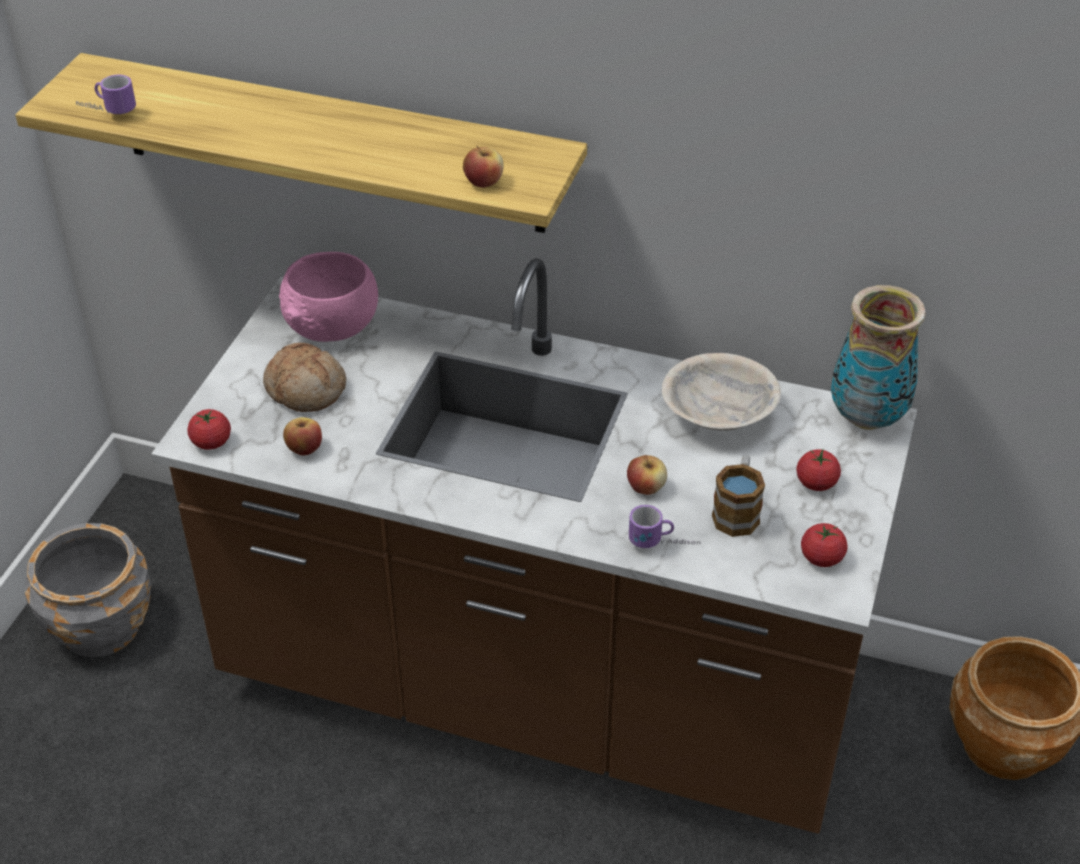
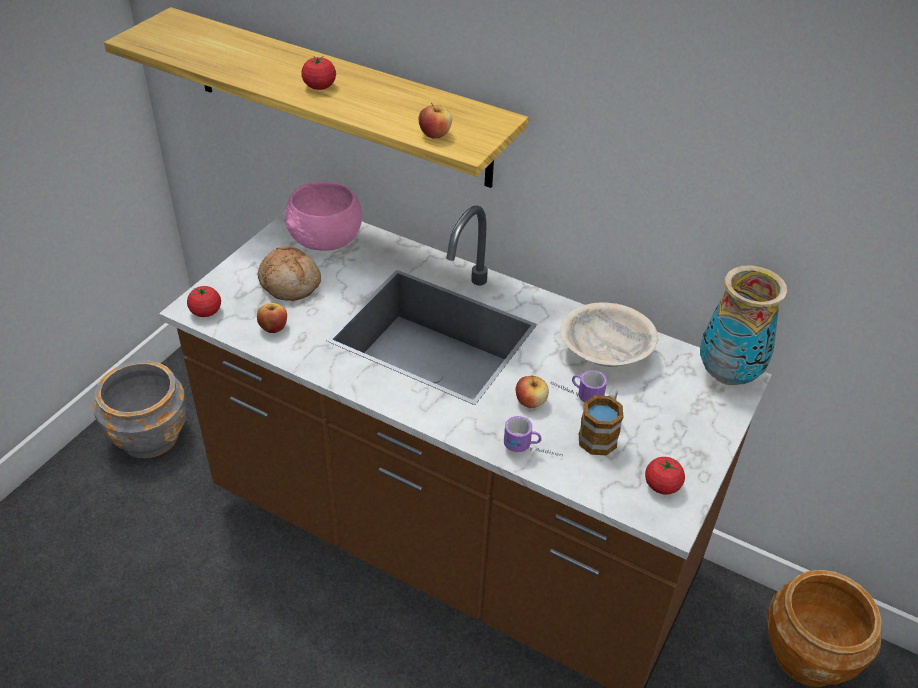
camera: 10 degrees right, 0 degrees up
(106, 111) = (169, 48): mug -> mug (576, 395)
(816, 483) = (672, 421): tomato -> tomato (319, 86)

